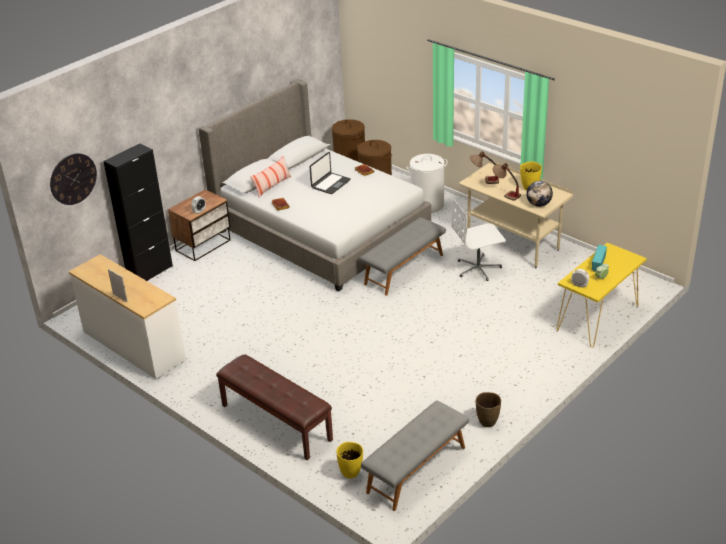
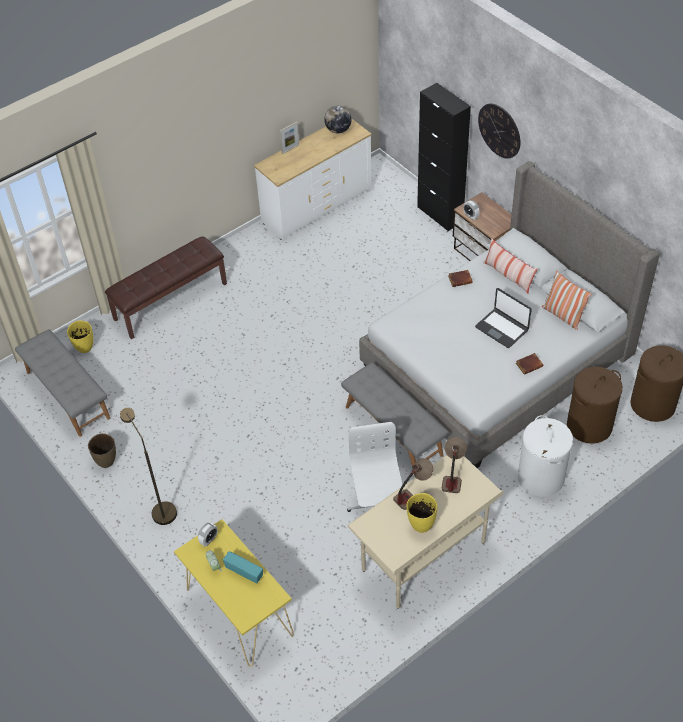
camera: 100 degrees right, 15 degrees up
(73, 179) = (415, 68): wall clock -> wall clock (499, 130)
(311, 162) = (562, 315): none -> pillow
(525, 377) = (160, 509): none -> brown floor lamp
(538, 204) = (376, 525): globe -> globe (338, 130)

